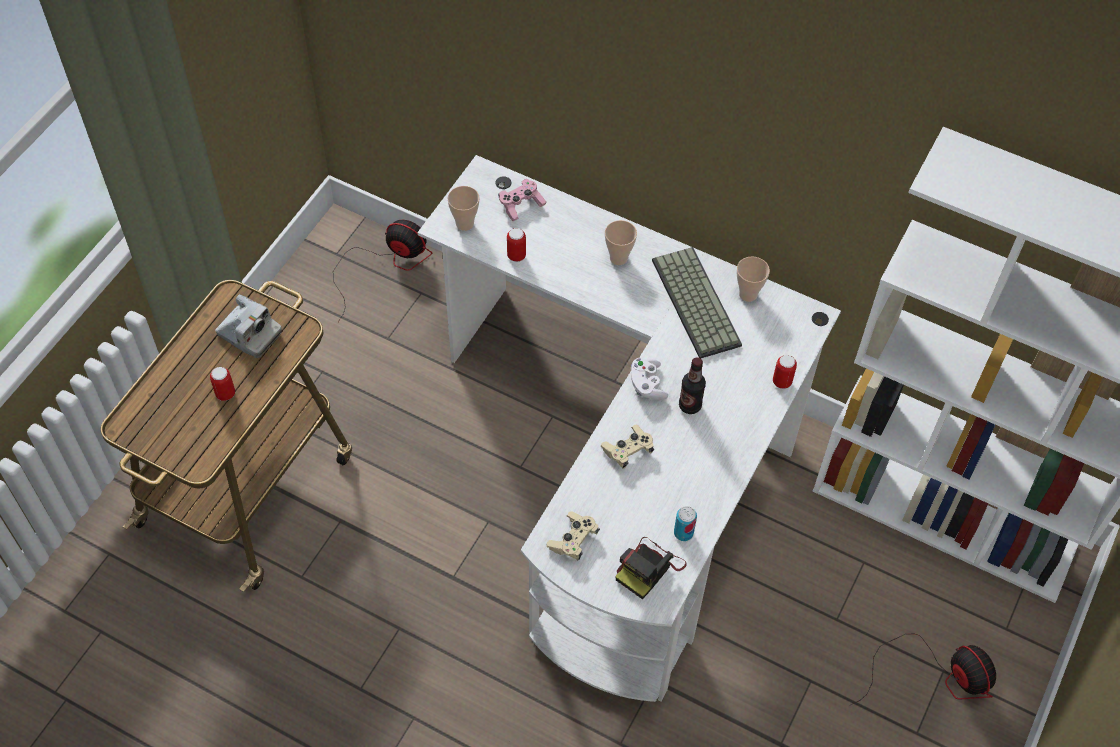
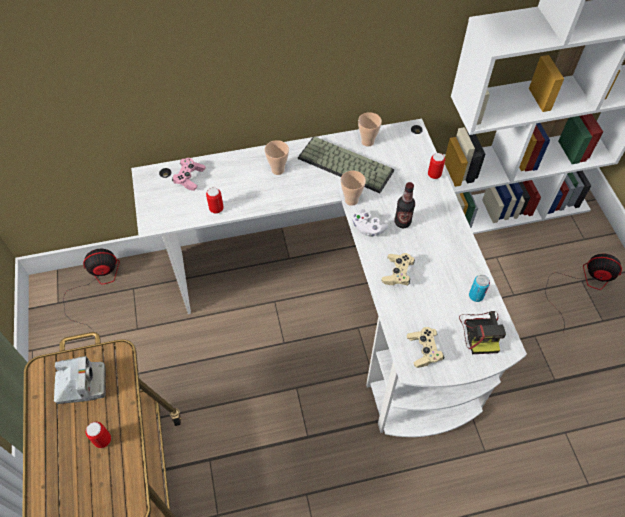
camera: 40 degrees left, 0 degrees up
(464, 223) = (164, 212): cup -> cup (351, 200)

